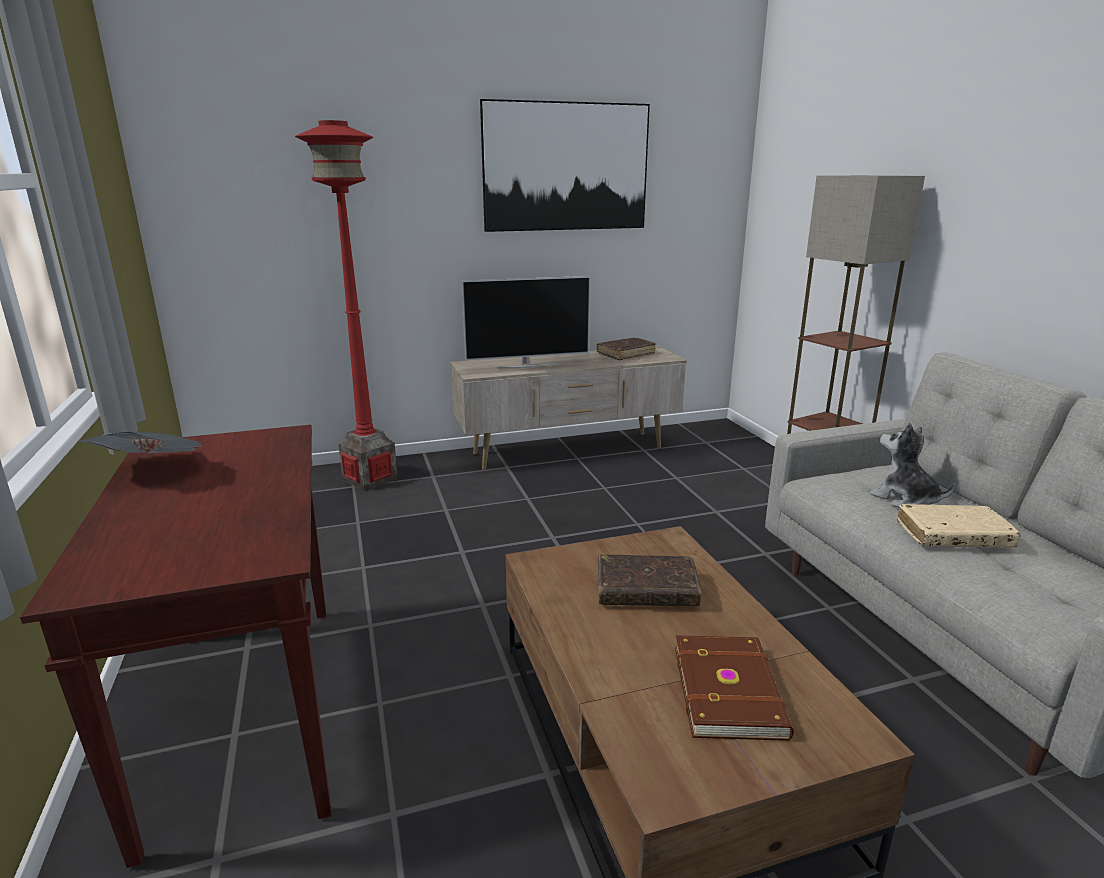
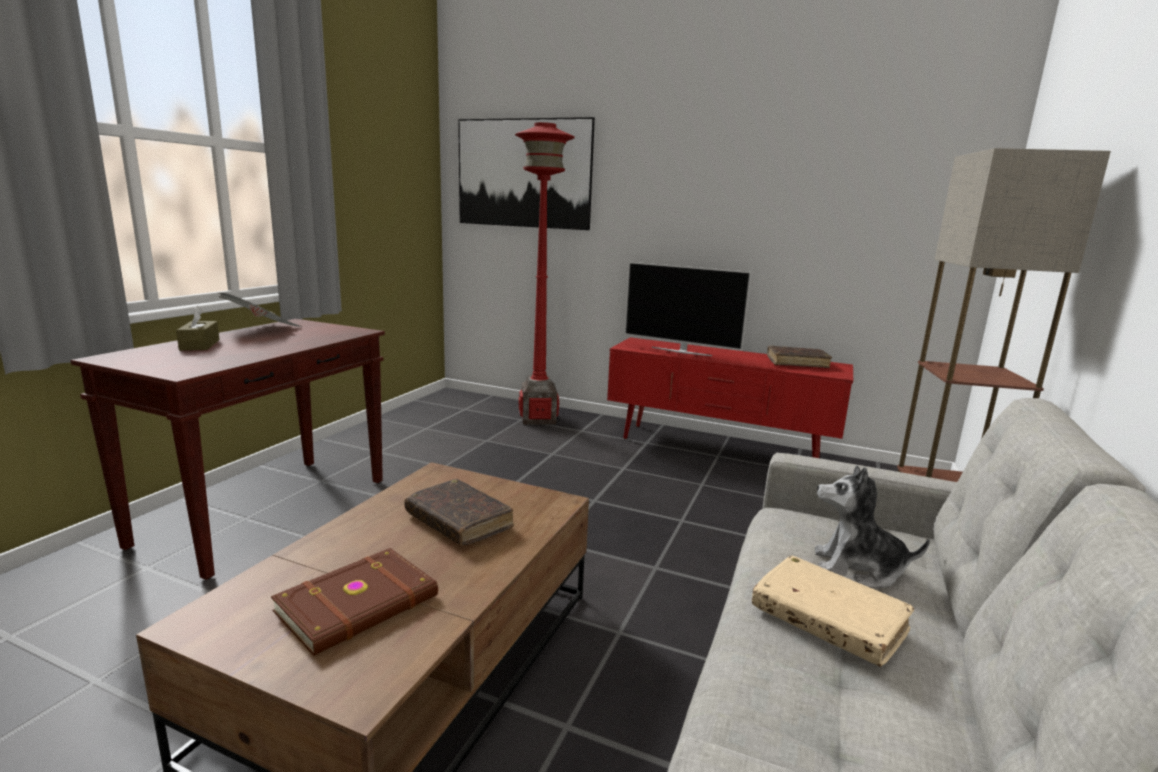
camera: 40 degrees right, 5 degrees down
(148, 520) = (200, 345): none -> brown tissue box
(566, 167) = (767, 166): picture -> picture (523, 173)
(568, 451) = (718, 448): beige tv stand -> red tv stand
(904, 499) = (857, 569): plush toy -> plush toy turned 75 degrees counterclockwise

